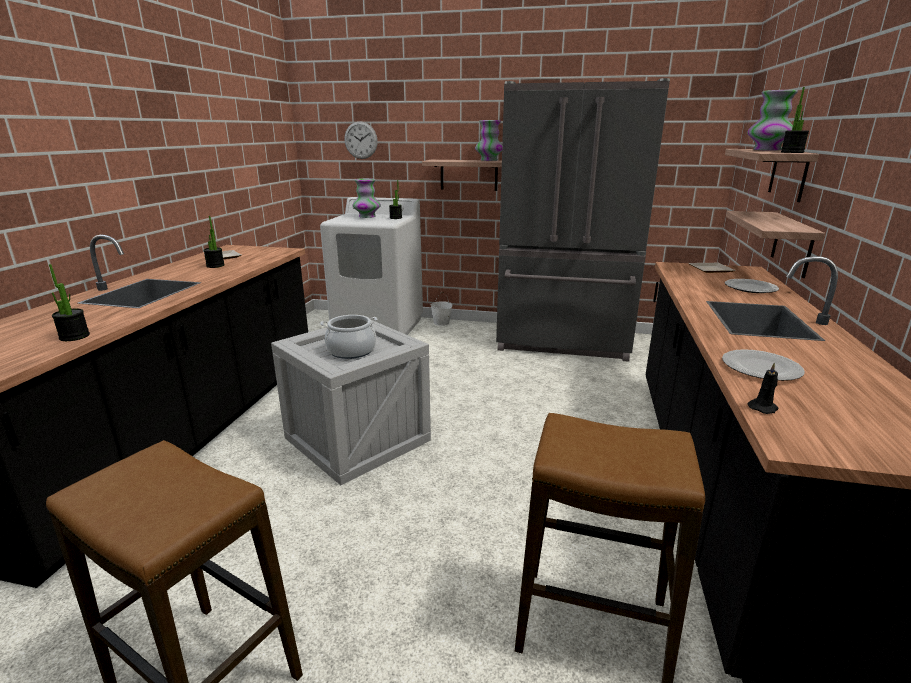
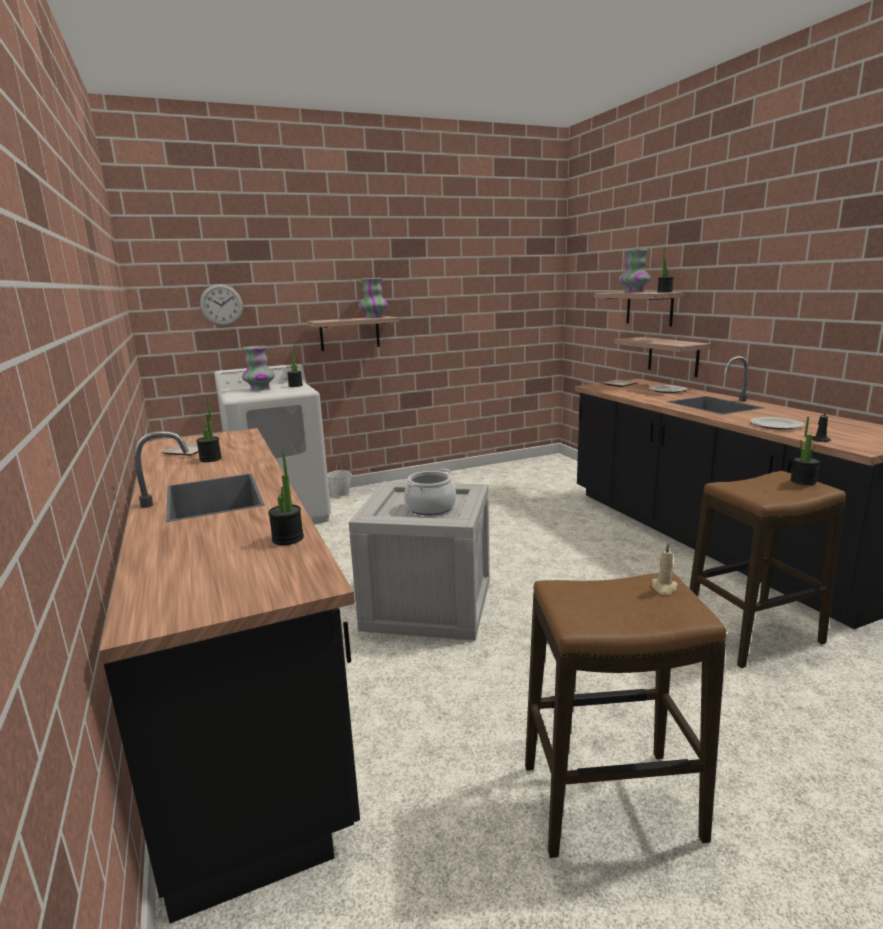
camera: 35 degrees left, 5 degrees down
(205, 498) = (664, 587): none -> beige candle
(563, 342) = (471, 481): grey fridge -> none
(673, 457) = (803, 481): none -> potted plant

